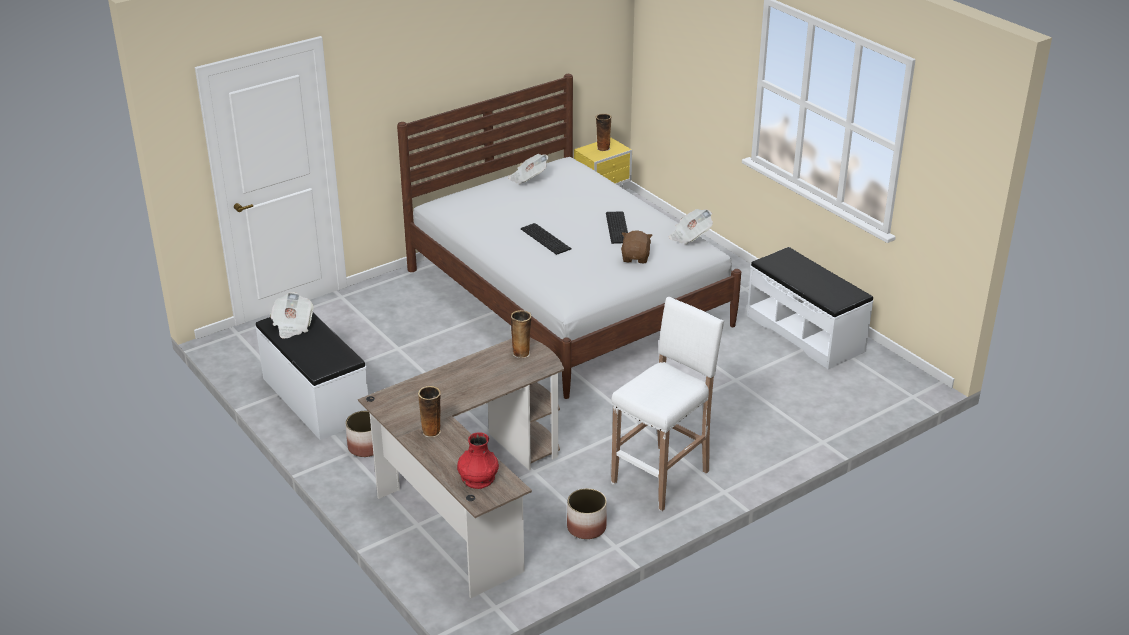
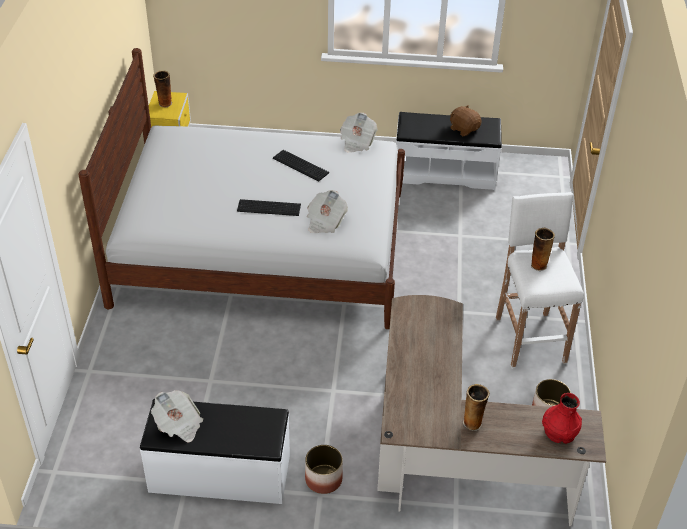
camera: 50 degrees left, 10 degrees up
(521, 353) = (418, 312): vase -> vase (538, 265)
(528, 178) = (165, 163): newspaper -> newspaper (325, 221)
(636, 258) = (352, 182): brown plush toy -> brown plush toy (464, 129)

